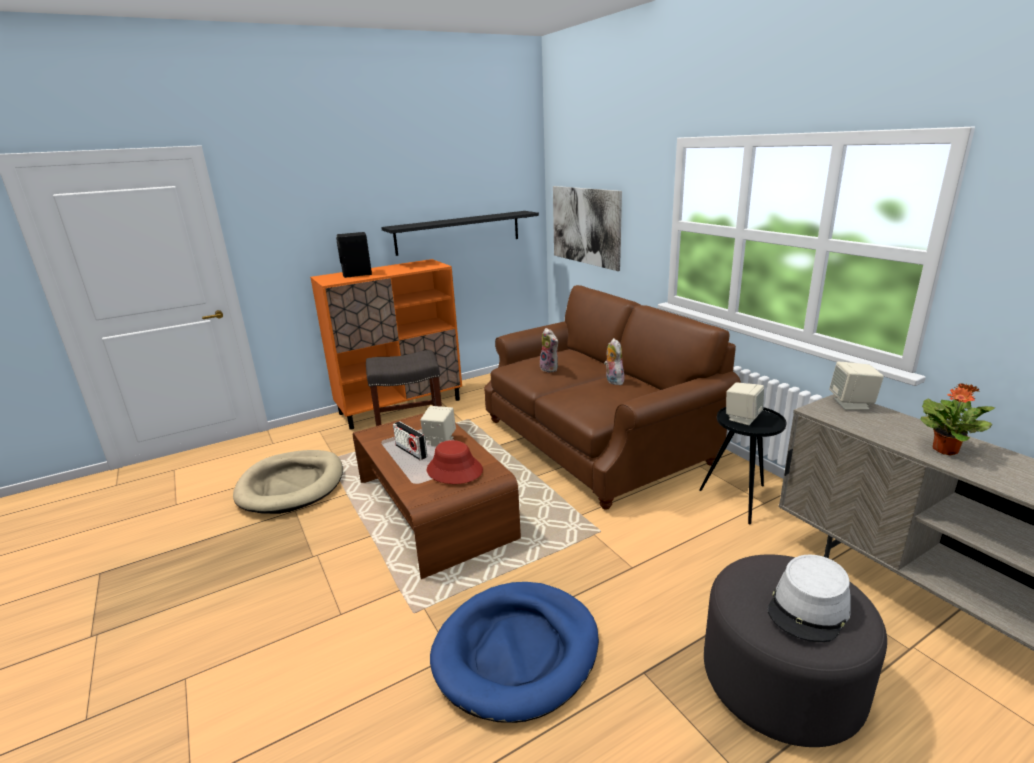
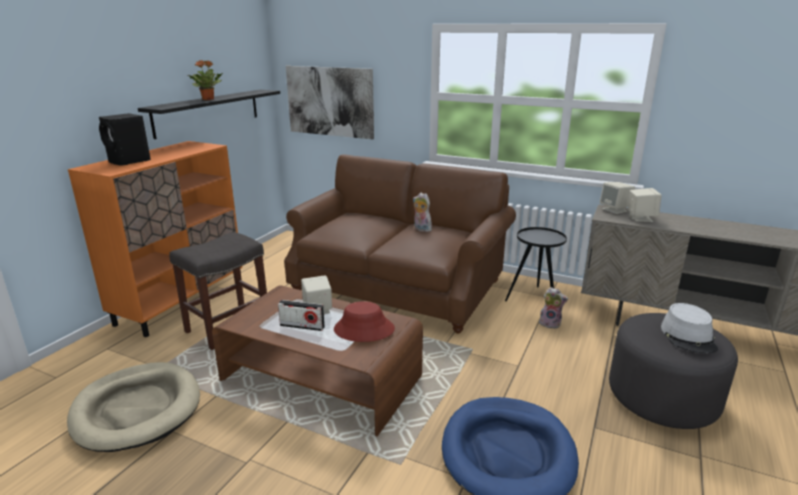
camera: 35 degrees left, 0 degrees up
(550, 369) = (359, 229): plush toy -> plush toy (550, 323)
(742, 418) = (534, 237): beige speaker -> beige speaker (640, 218)
(945, 450) = (689, 225): potted plant -> potted plant (208, 99)

